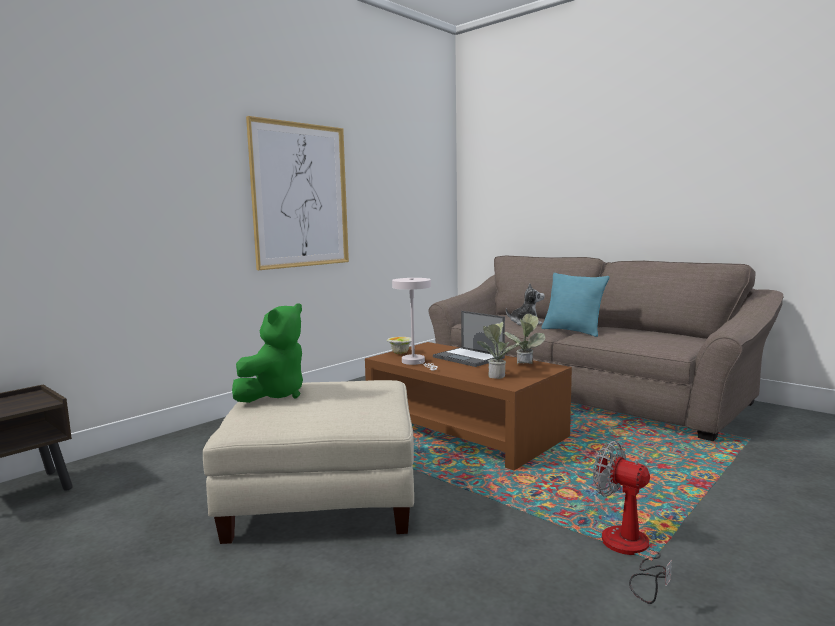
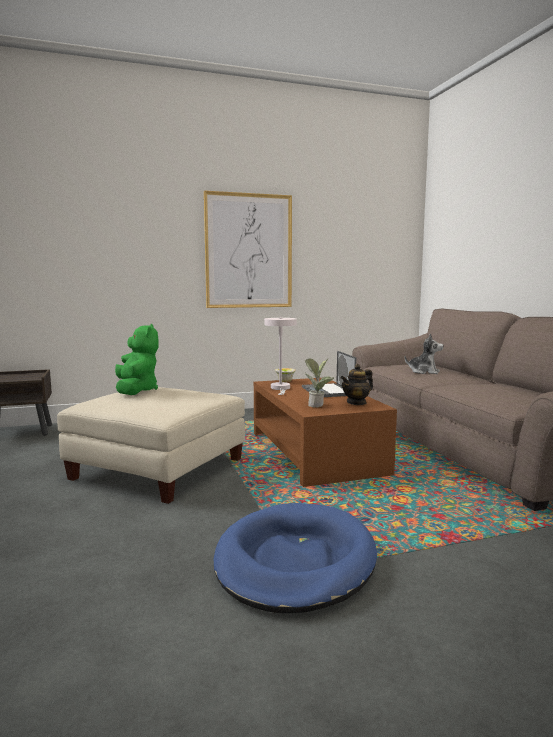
camera: 30 degrees right, 0 degrees up
(275, 394) = (136, 391): green plush toy -> green plush toy turned 75 degrees counterclockwise
(524, 366) = (356, 402): potted plant -> teapot
(572, 331) = (453, 382): turquoise pillow -> none
(630, 552) = (295, 561): fan -> blue dog bed

